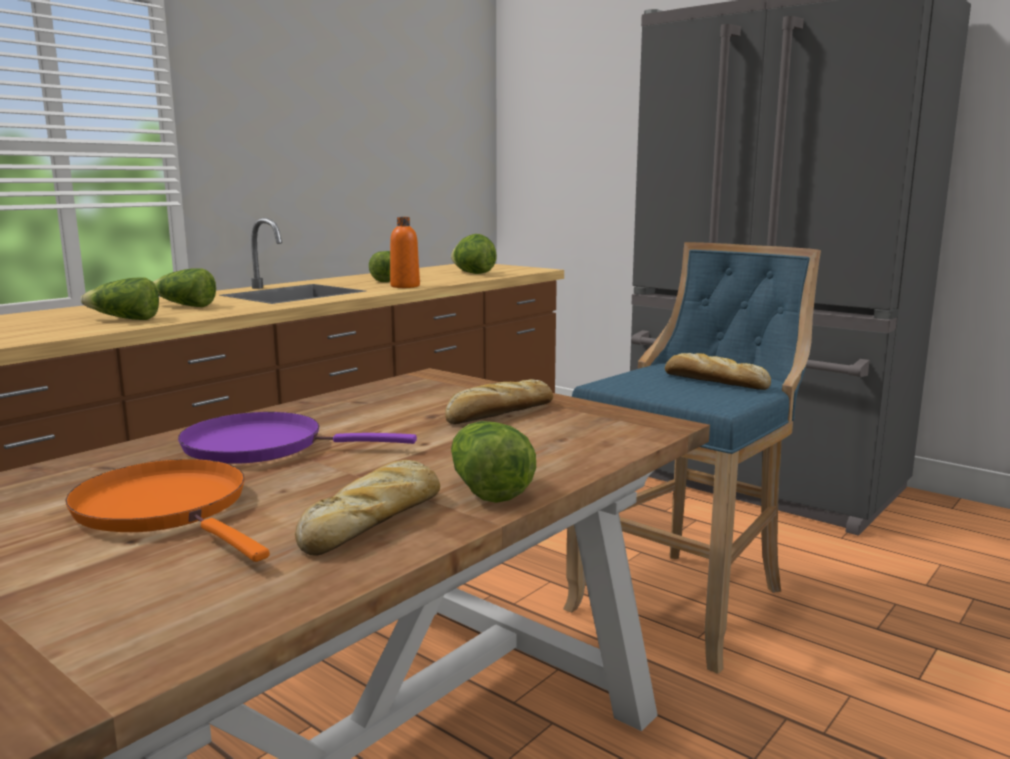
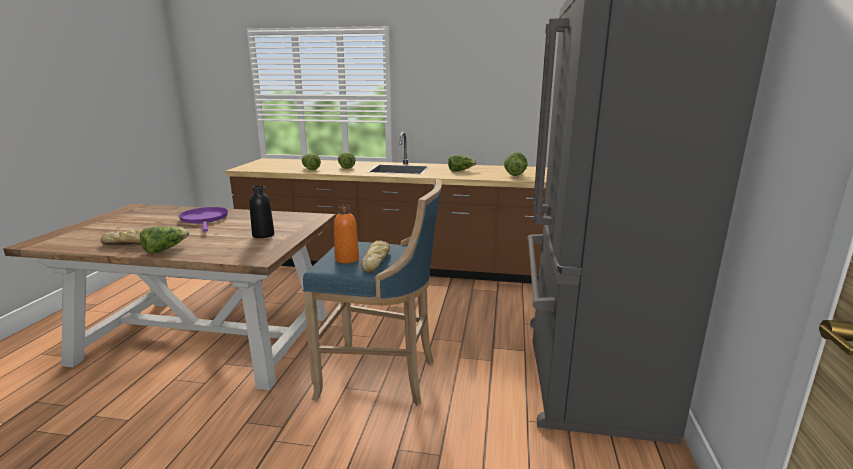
camera: 60 degrees right, 5 degrees up
(167, 509) = (142, 224): orange frying pan -> none
(405, 286) = (445, 175): orange bottle -> orange bottle (347, 259)
(499, 413) = (263, 235): bread -> black bottle

